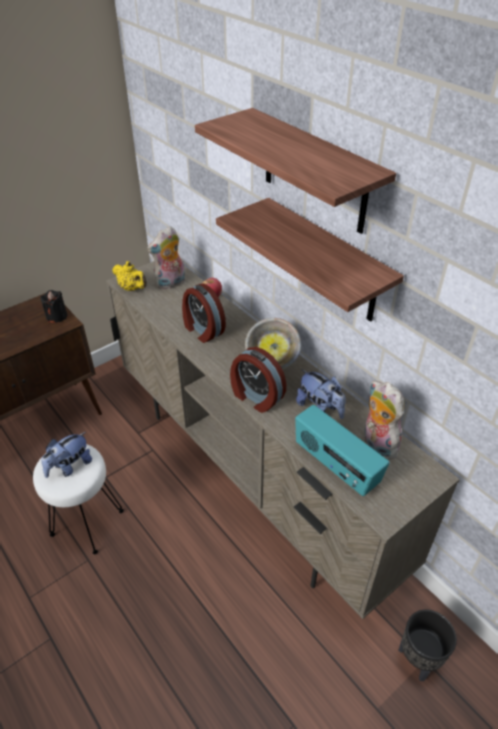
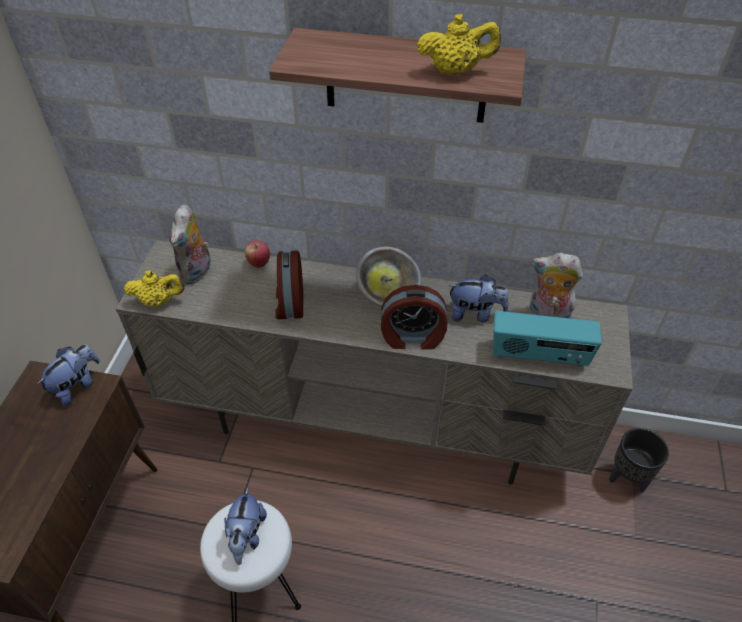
camera: 40 degrees left, 5 degrees up
(57, 316) = (77, 386): black candle -> plush toy
(202, 330) = (289, 303): alarm clock -> alarm clock turned 75 degrees clockwise
(314, 166) = (455, 71): none -> yellow teapot
(327, 262) = (432, 165): shelf -> none

